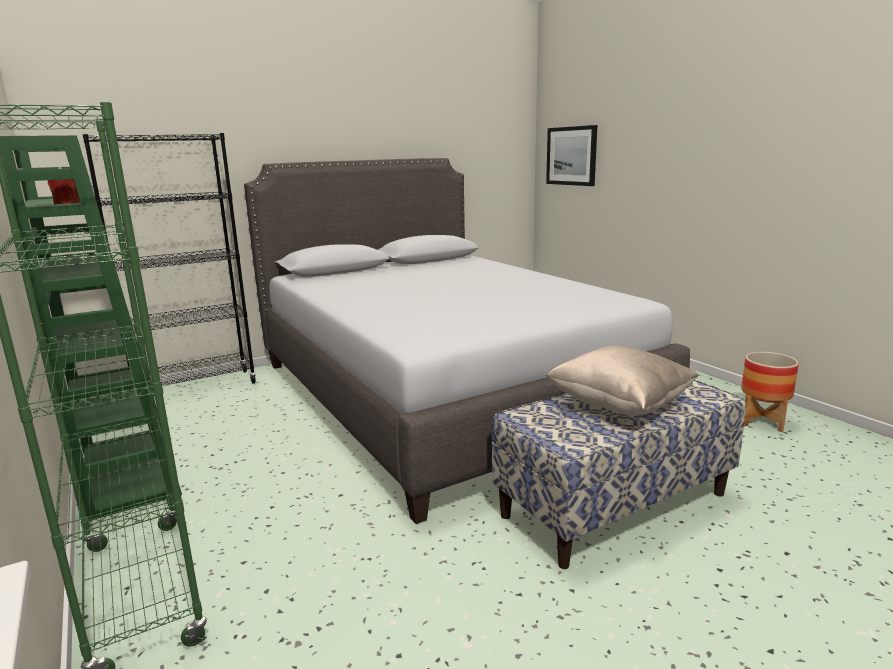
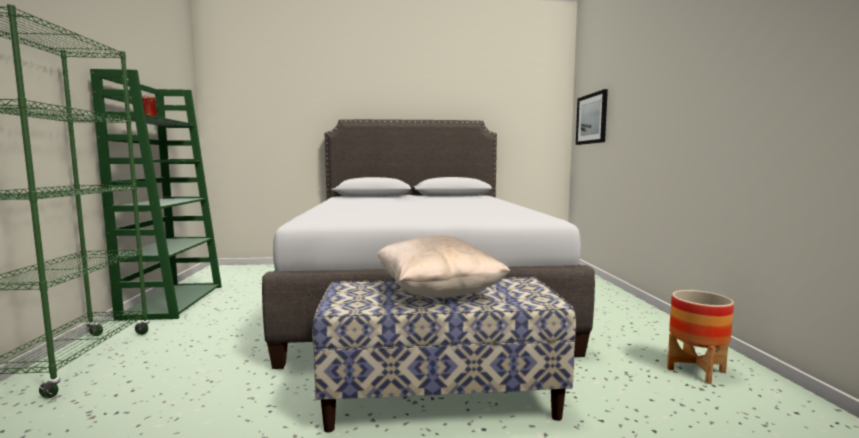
camera: 25 degrees right, 10 degrees down
(195, 388) = (274, 268): black bookcase -> none

